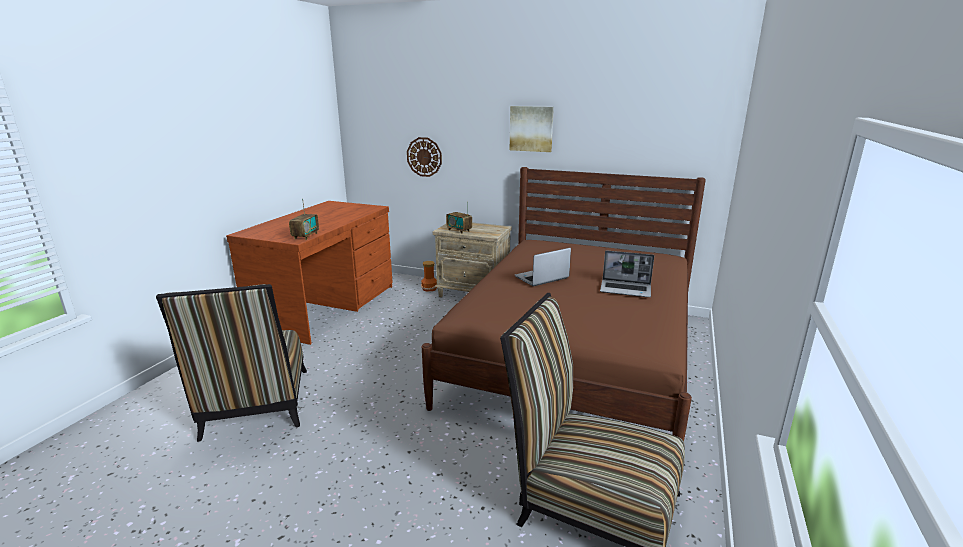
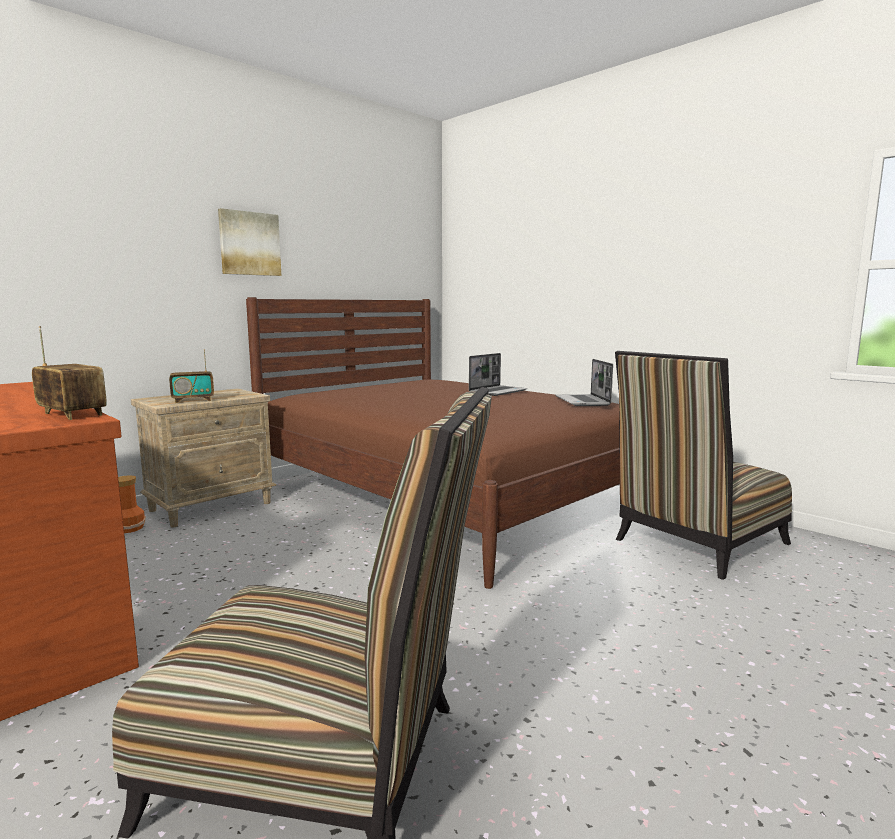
camera: 65 degrees left, 10 degrees down
(424, 157) = (57, 289): wall clock -> none
(541, 278) = (429, 402): laptop -> laptop (583, 401)

